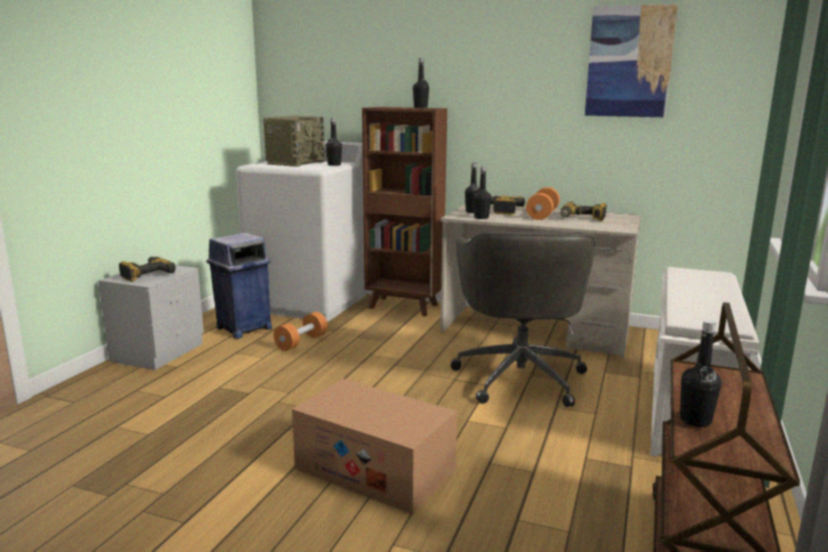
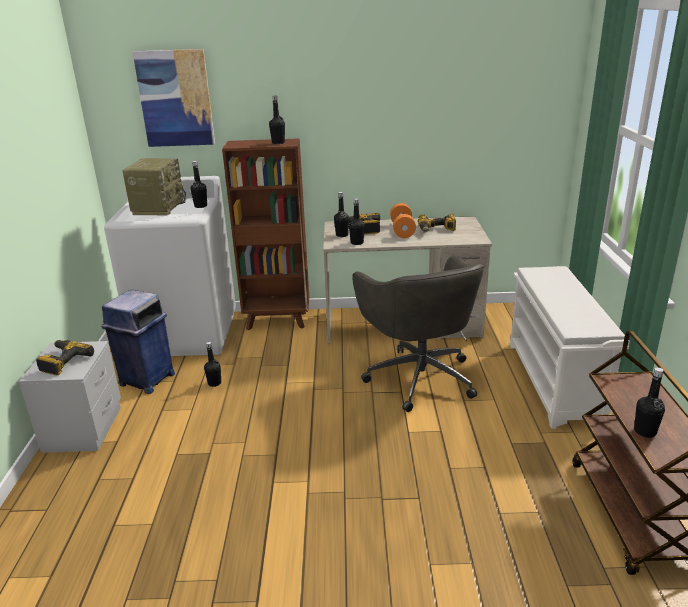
camera: 20 degrees left, 10 degrees up
(301, 342) = (214, 383): orange dumbbell -> black bottle
(375, 469) = (370, 500): cardboard box -> none
(629, 62) = (459, 88): picture -> picture (175, 99)

